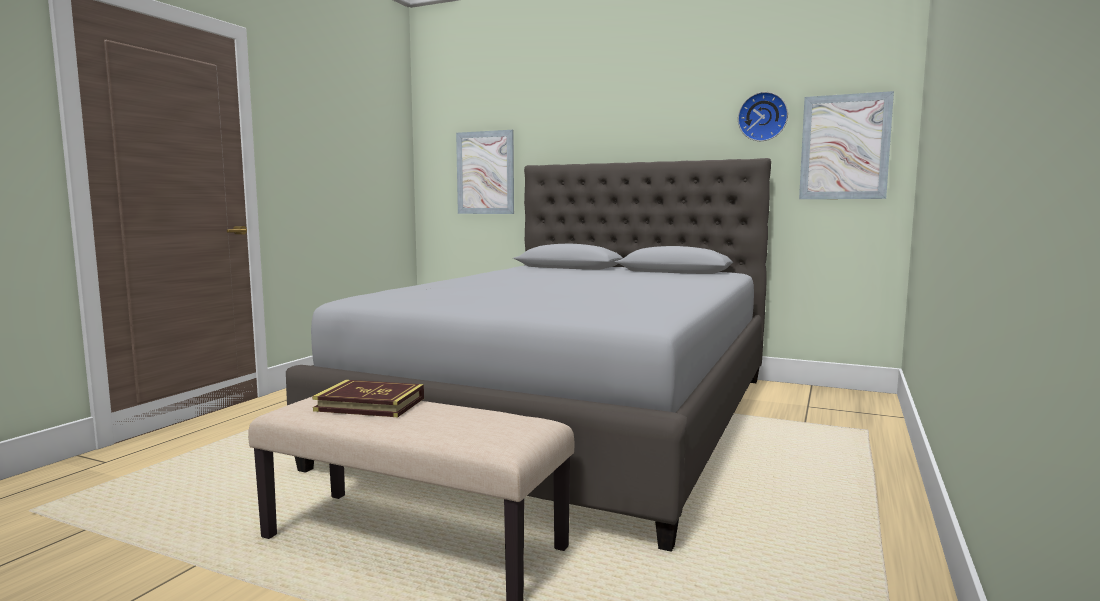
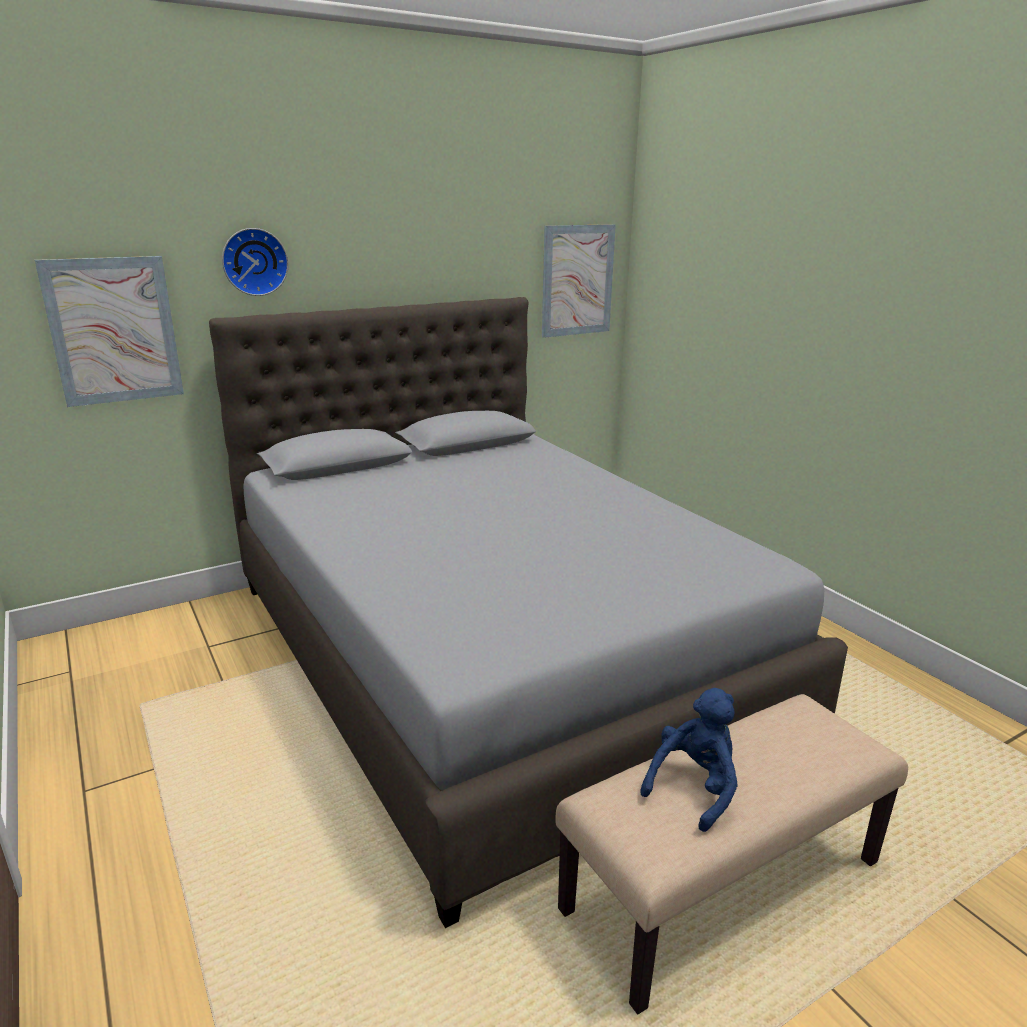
camera: 55 degrees left, 15 degrees up
(370, 404) = (694, 787): book -> blue plush toy
(763, 117) = (507, 246): wall clock -> wall clock (254, 262)

